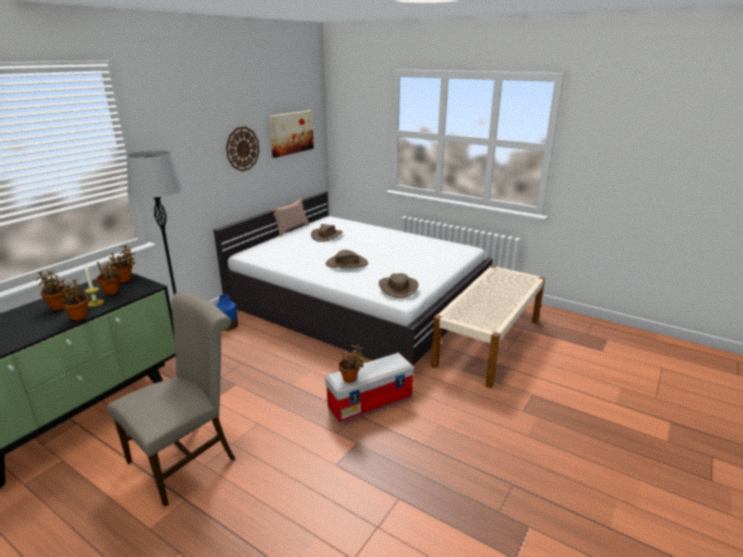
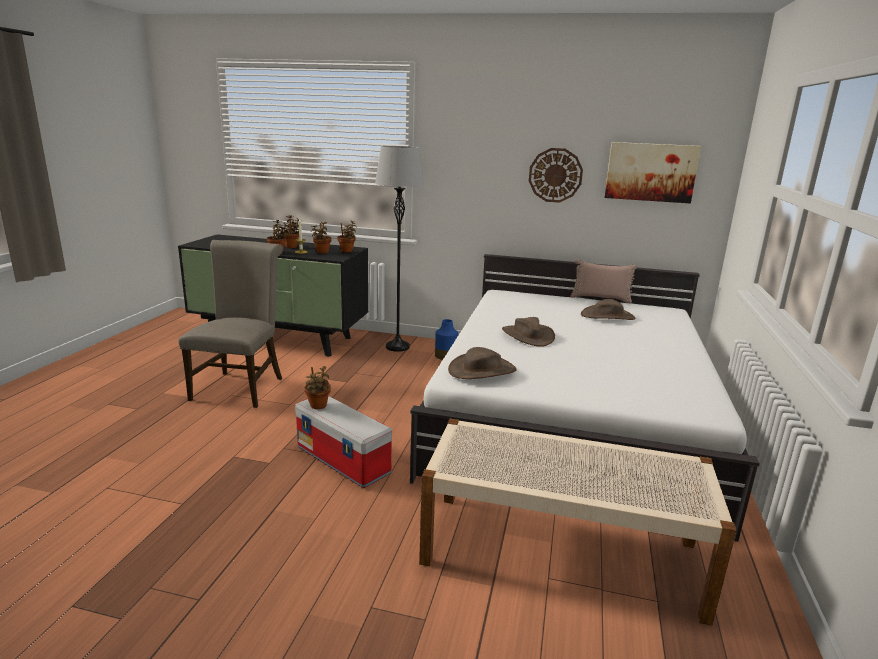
camera: 70 degrees right, 5 degrees down
(188, 457) = (240, 386): beige chair -> beige chair turned 105 degrees counterclockwise

